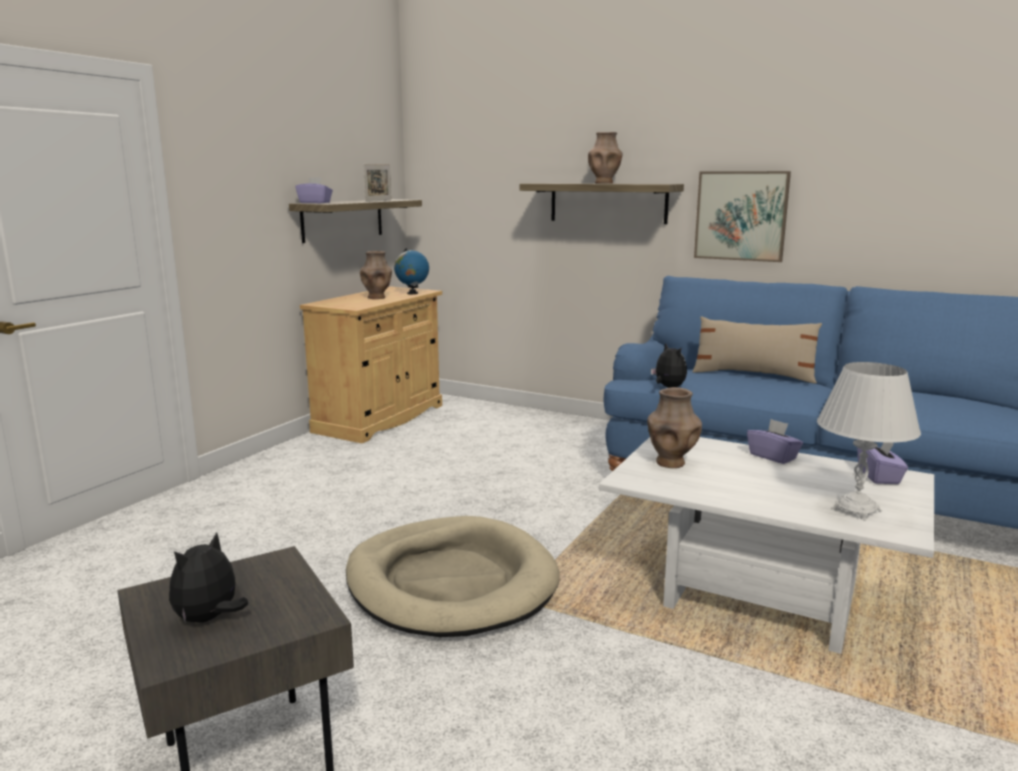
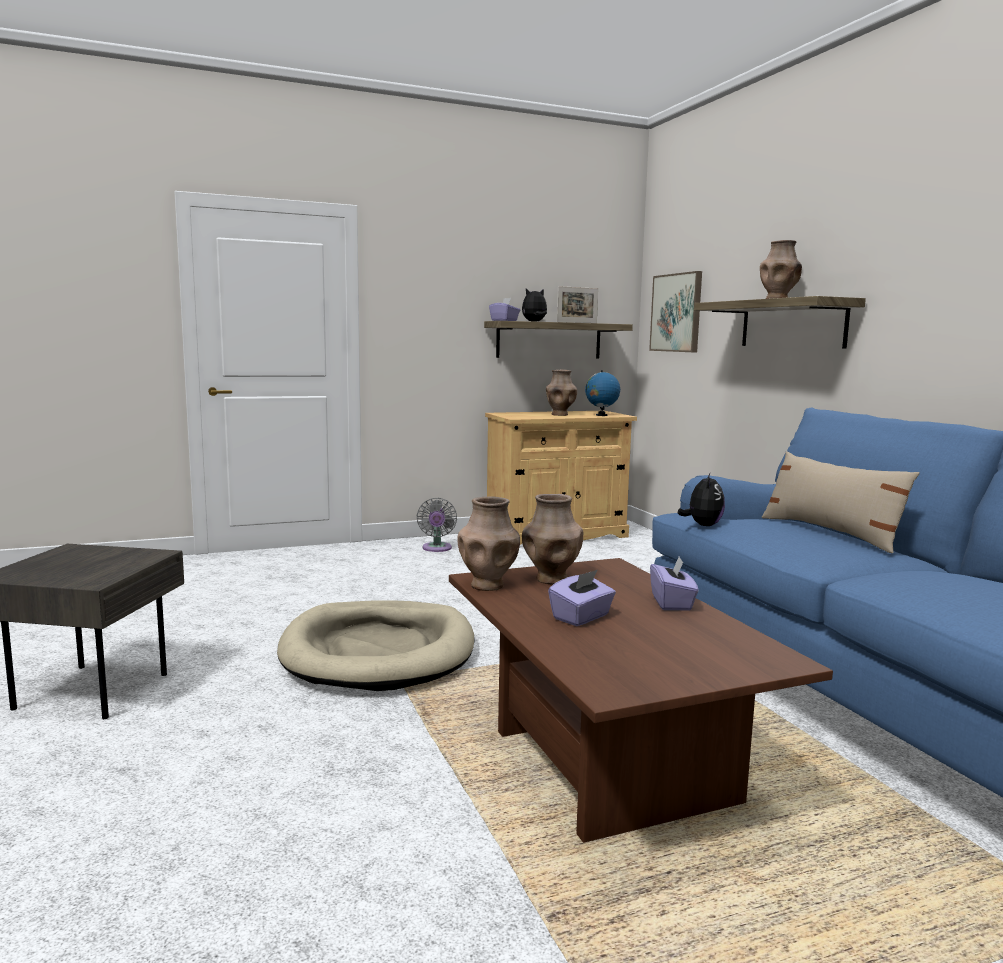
camera: 40 degrees right, 5 degrees down
(209, 619) = (58, 566): plush toy -> plush toy (534, 321)
(298, 463) = (436, 548): none -> grey fan
(650, 483) = (488, 585): none -> brown vase
(741, 216) = (925, 336): picture -> picture (676, 313)
(757, 598) = (603, 766): white coffee table -> brown coffee table
(856, 510) = (618, 660): white table lamp -> none
(879, 476) = (744, 649): purple tissue box -> purple tissue box (581, 617)

